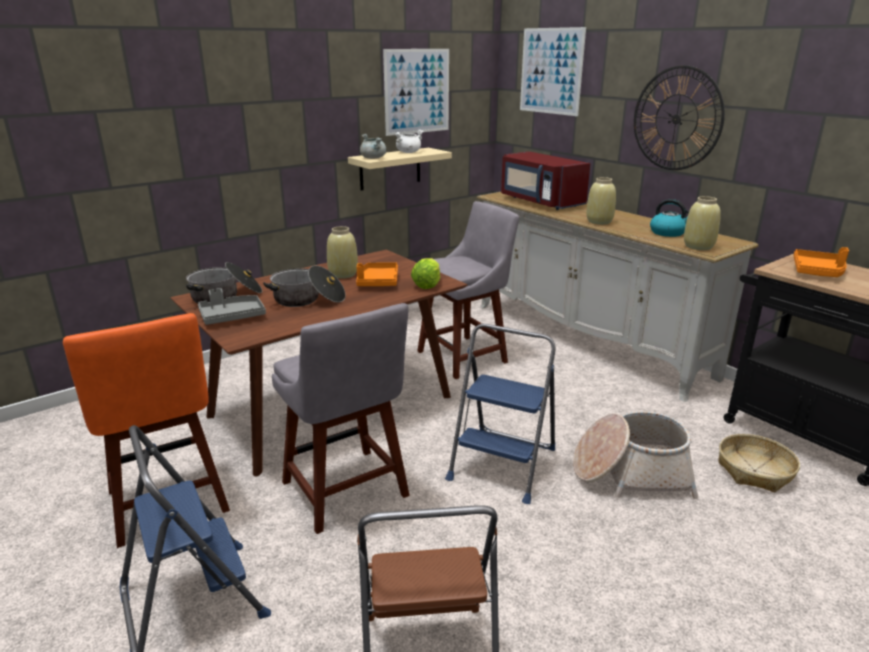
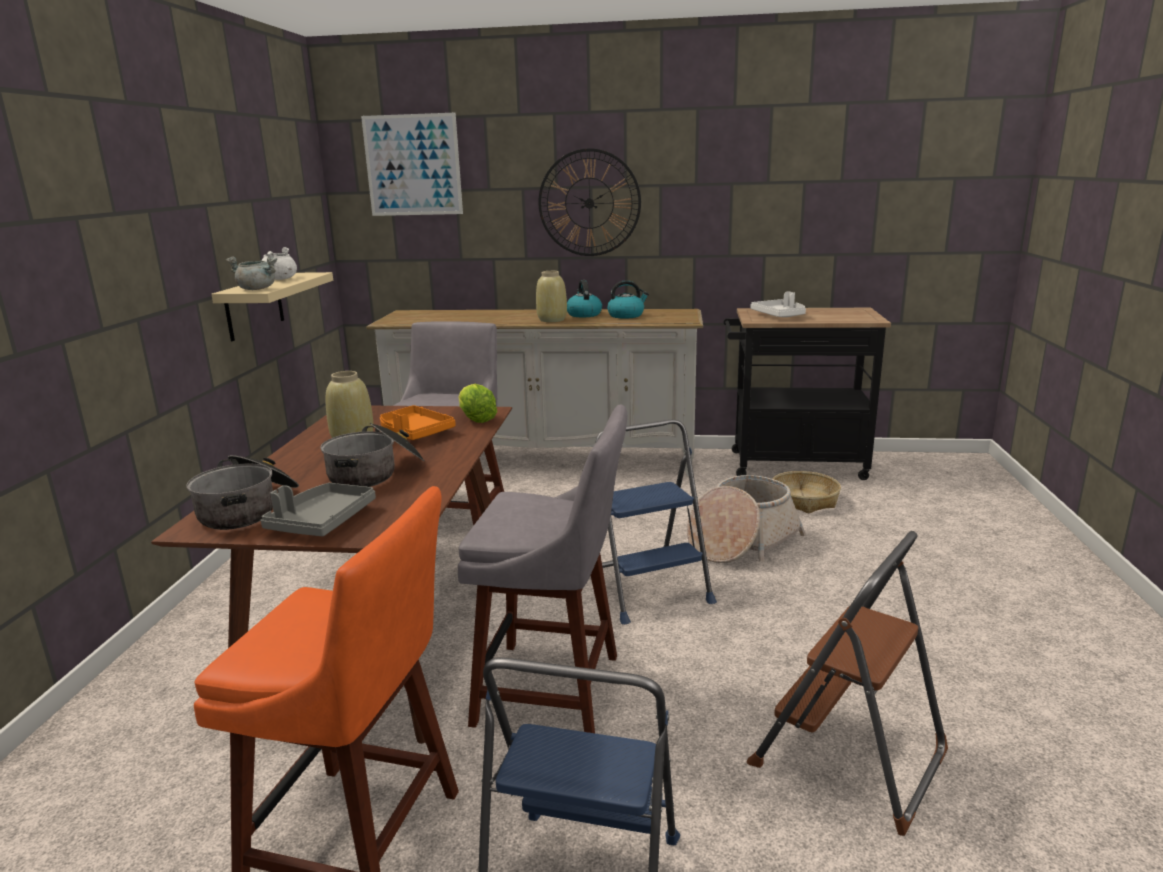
camera: 45 degrees left, 5 degrees down
(417, 91) = (262, 197): picture -> none
(540, 202) = (452, 317): red microwave -> none
(636, 223) = (583, 314): none -> kettle
(698, 246) = (672, 319): beige vase -> none
(818, 272) = (779, 316): orange tray -> white tray

